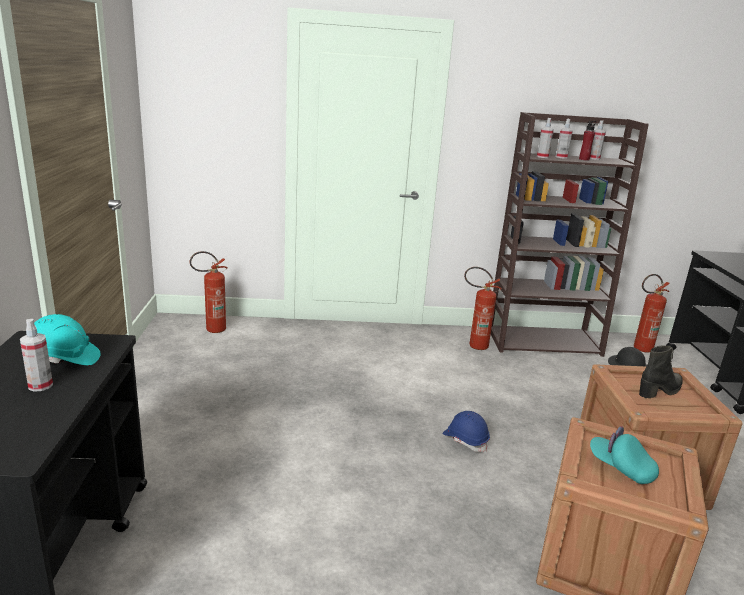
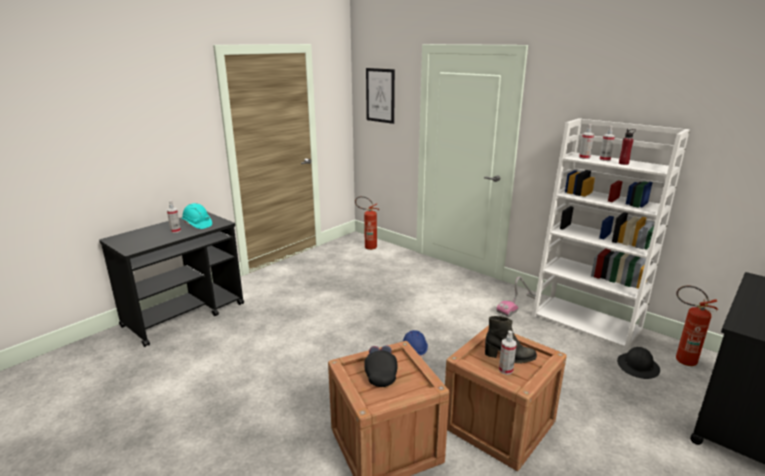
camera: 45 degrees right, 0 degrees up
(205, 86) = (380, 95): none -> picture
(473, 345) = (518, 305): fire extinguisher -> vacuum cleaner
(544, 341) = (587, 322): brown bookcase -> white bookcase
(594, 158) = (640, 163): spray bottle -> spray bottle (505, 370)
(621, 468) = (380, 374): turquoise cap -> black cap

